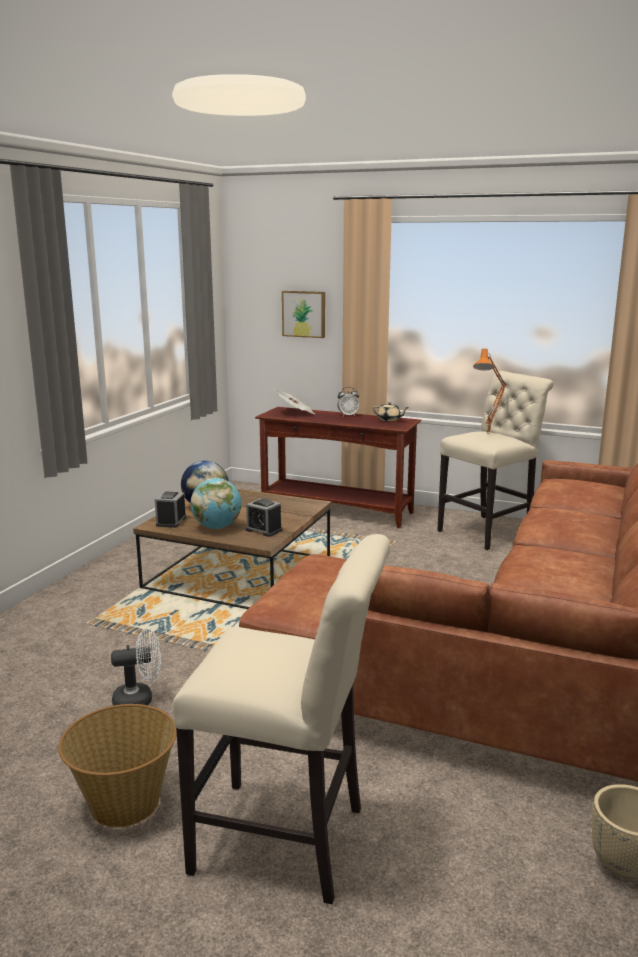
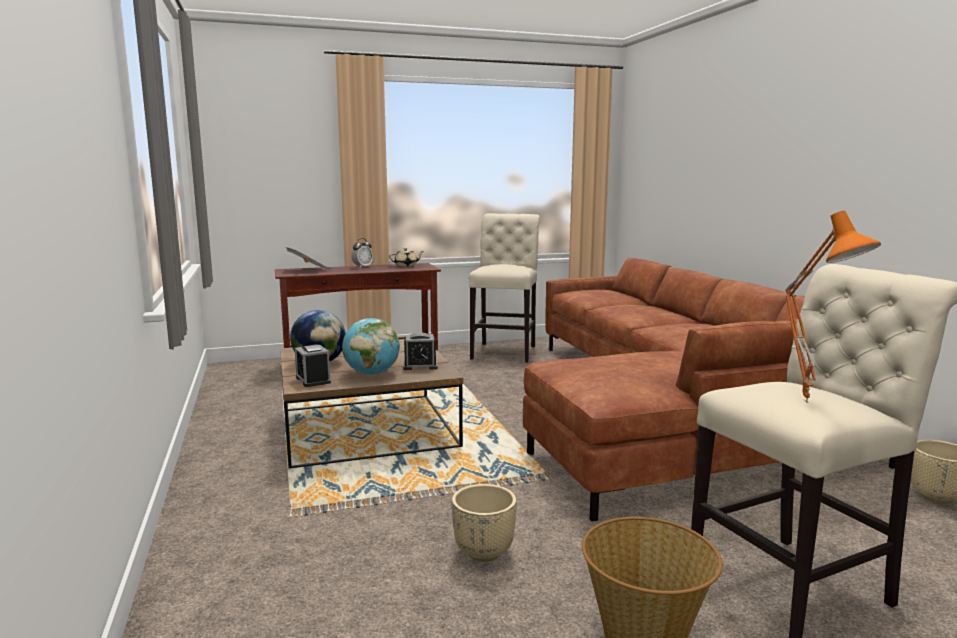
camera: 40 degrees left, 5 degrees down
(139, 700) = (483, 553): white fan -> beige planter
(304, 314) = (290, 171): picture -> none
(489, 434) = (504, 264): orange table lamp -> orange table lamp (809, 401)

